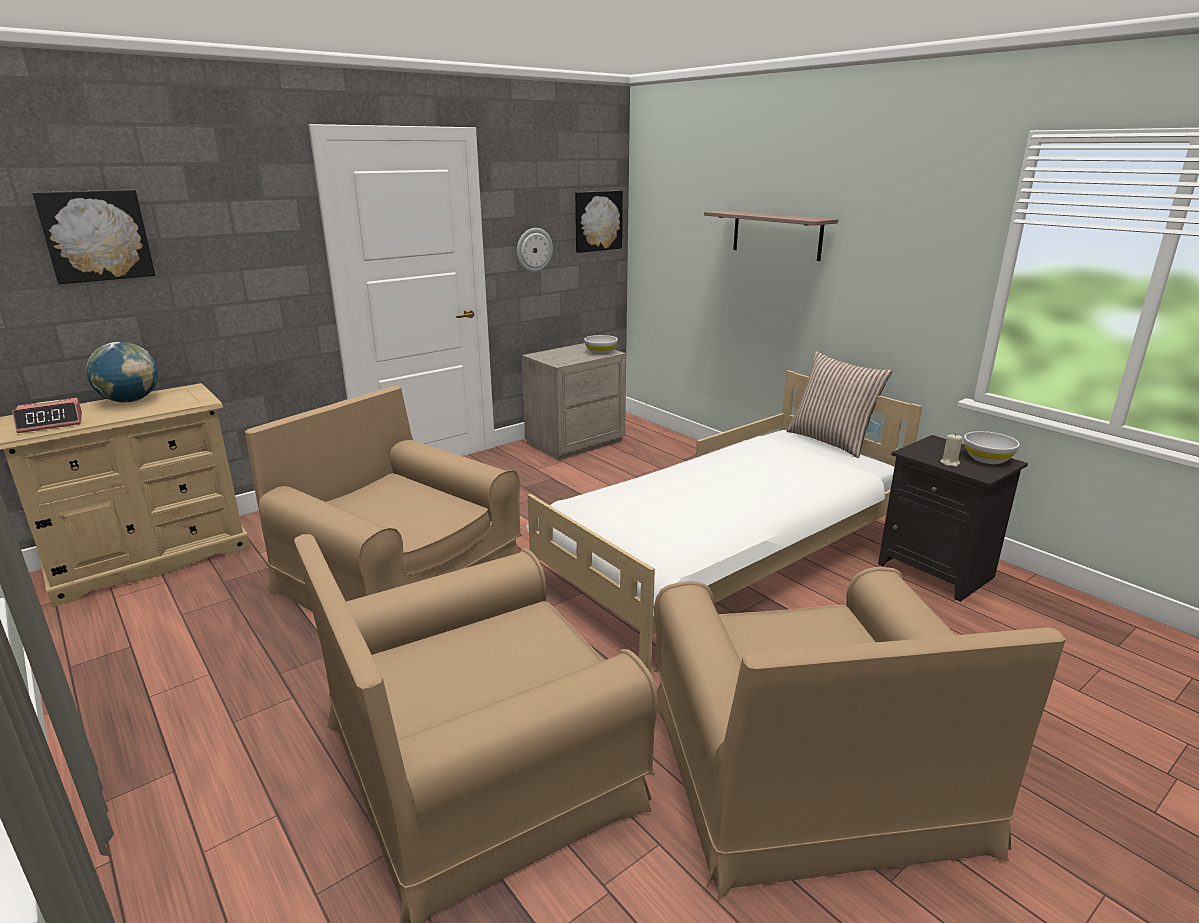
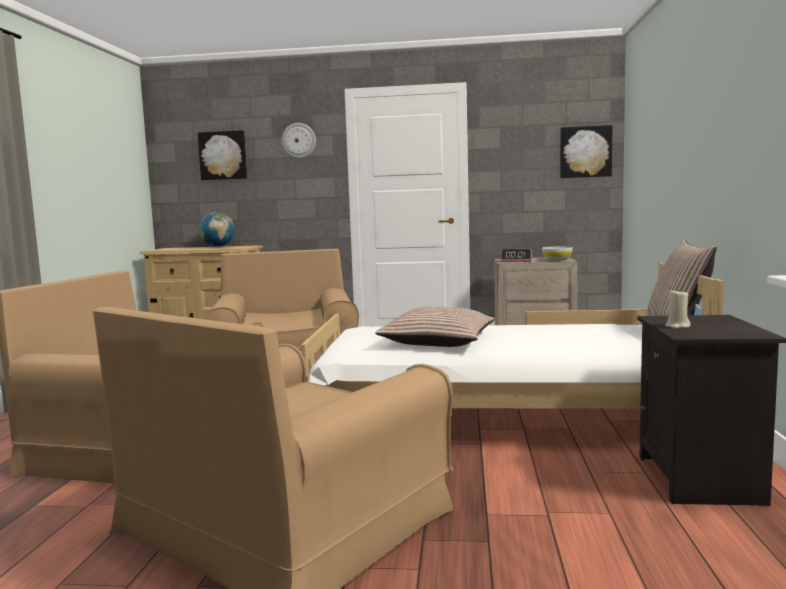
camera: 45 degrees right, 15 degrees down
(51, 423) = (173, 249): alarm clock -> alarm clock (516, 261)
(534, 250) = (516, 174): wall clock -> wall clock (299, 140)
(703, 508) = (438, 341): none -> pillow
(776, 235) = (680, 132): shelf -> none
(987, 459) = (736, 330): white bowl -> none

